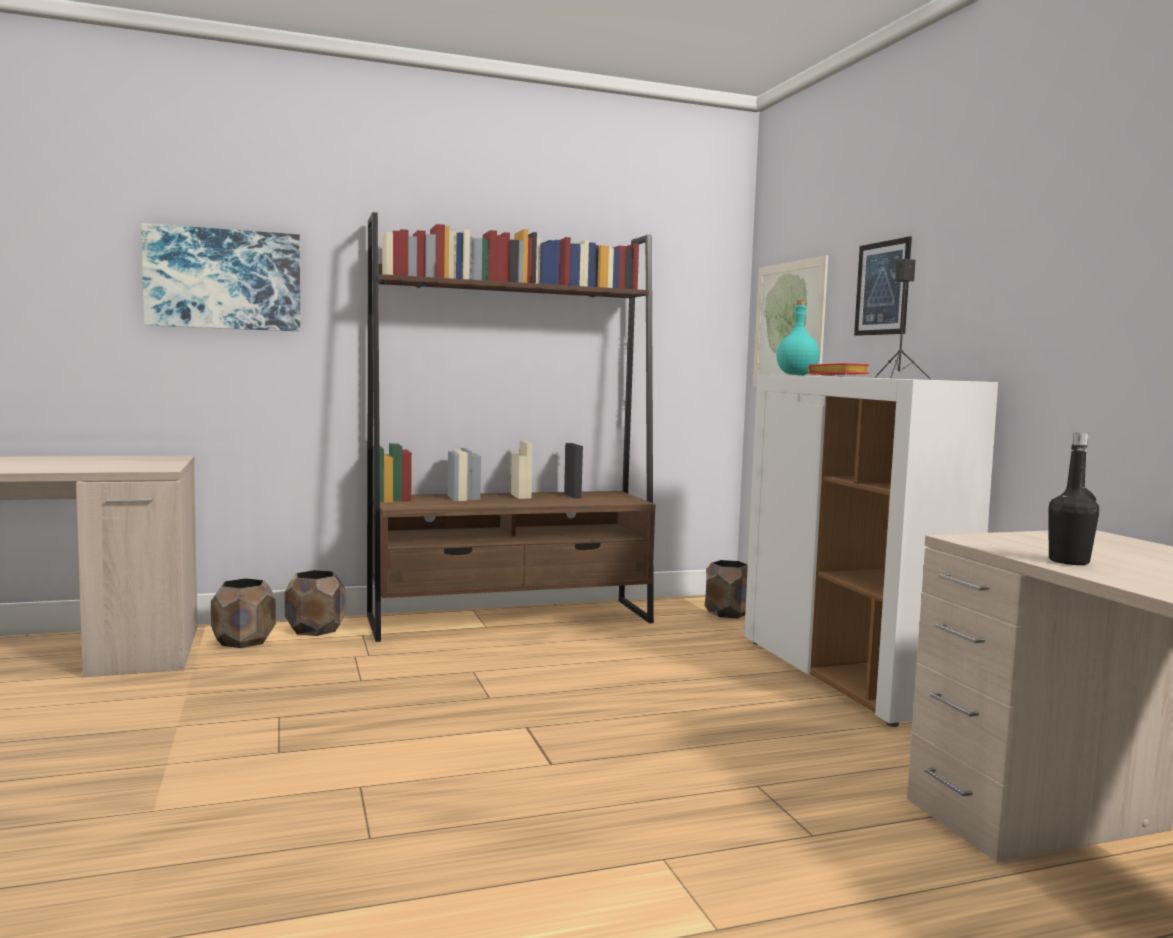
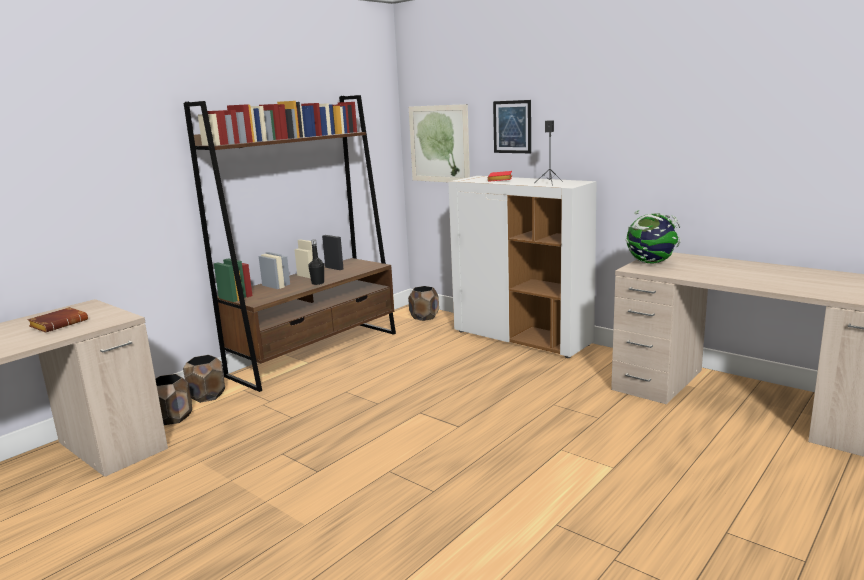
camera: 30 degrees left, 10 degrees up
(101, 463) = (60, 324): none -> brown book
(223, 279) = (89, 162): picture -> none
(797, 374) = (472, 179): turquoise bottle -> none
(1030, 538) = (651, 263): none -> globe
(1068, 561) = (687, 274): black bottle -> black bottle (318, 283)

